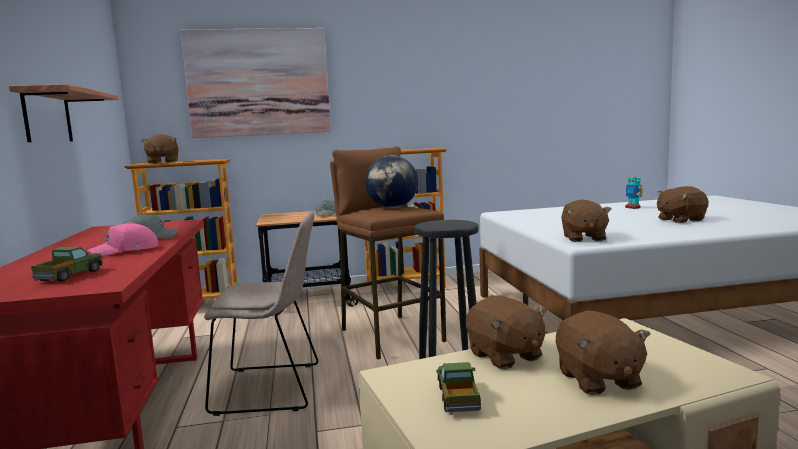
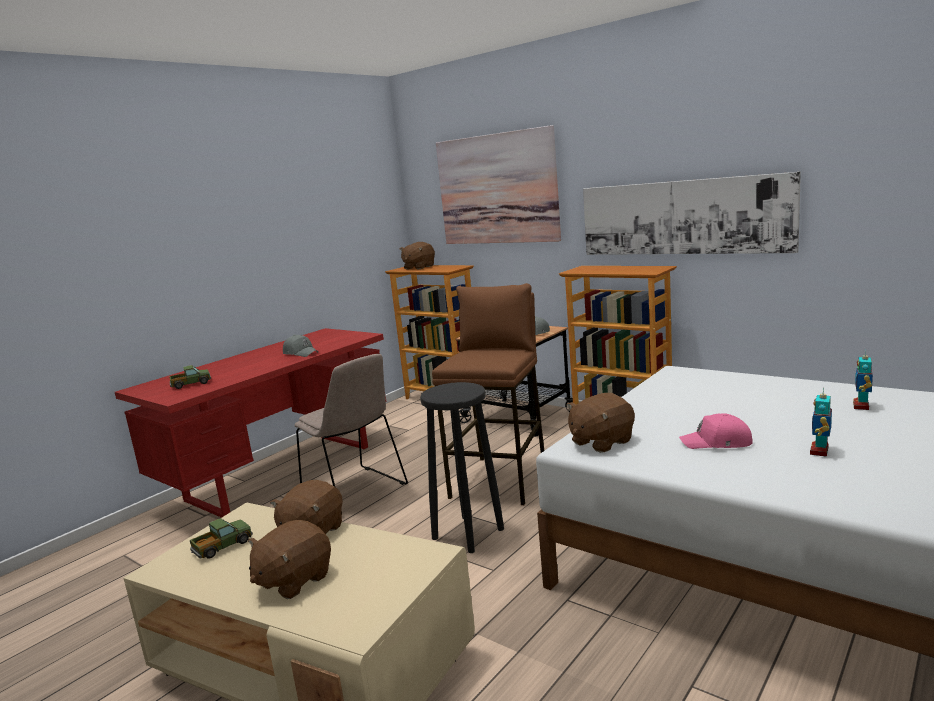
camera: 50 degrees right, 5 degrees up
(47, 117) = (275, 252): shelf -> none
(126, 251) = (260, 365): pink cap -> pink cap (717, 443)
(393, 208) = (489, 354): globe -> none
(437, 111) = (682, 217): none -> picture
(680, 220) = (820, 451): brown plush toy -> toy robot

